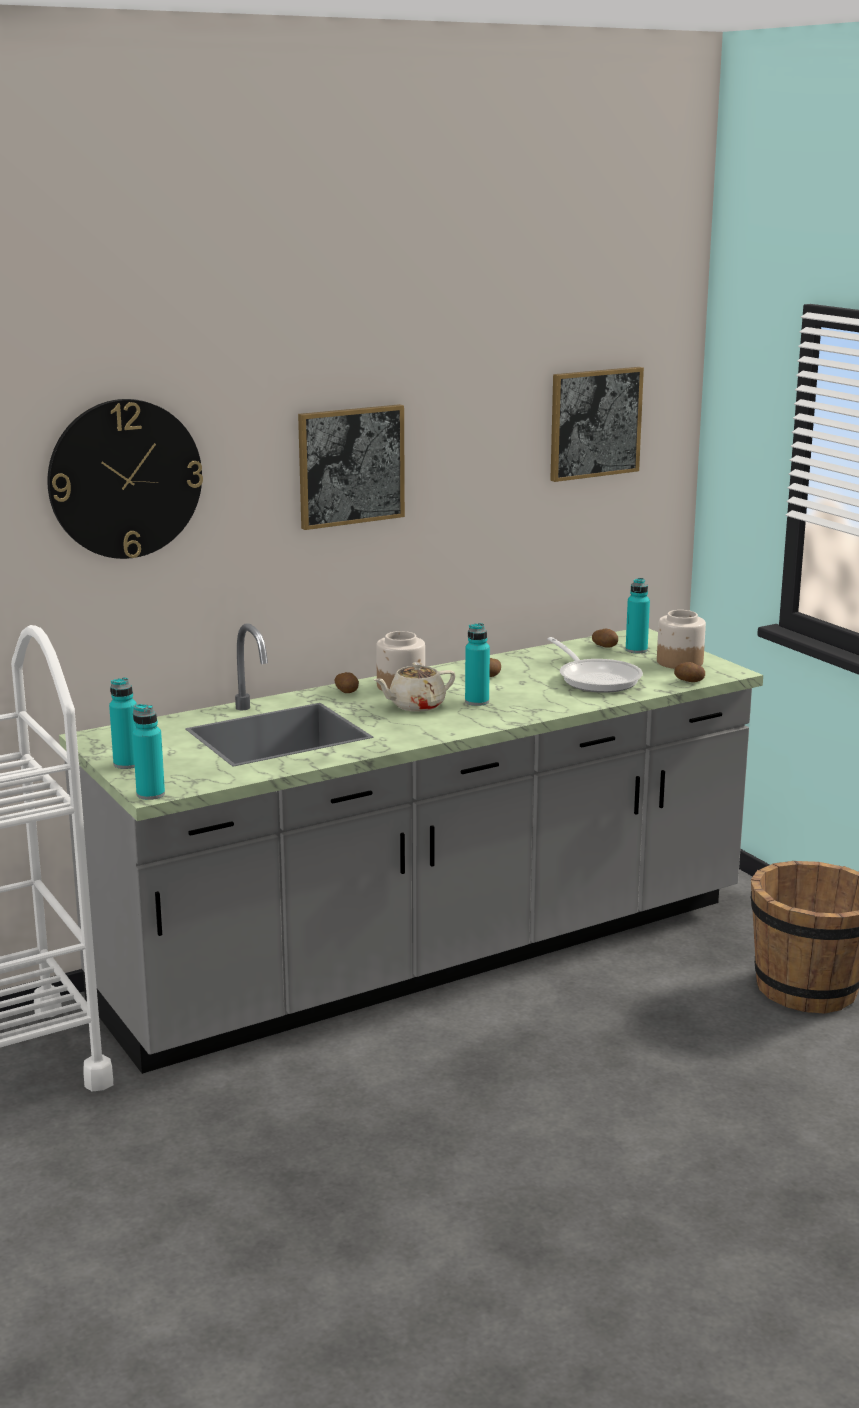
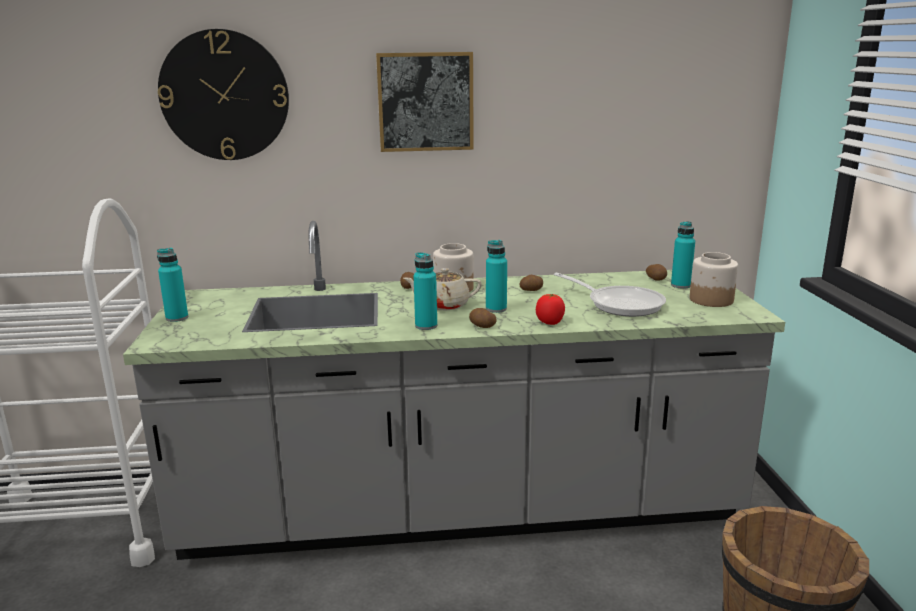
camera: 25 degrees right, 0 degrees up
(150, 794) = (150, 344): turquoise bottle -> turquoise bottle (426, 326)
(548, 707) = (550, 322): none -> tomato
(594, 423) = (667, 83): picture -> none
(596, 678) = (620, 304): frying pan -> frying pan turned 45 degrees counterclockwise
(689, 681) = (704, 317): potato -> potato (482, 326)

